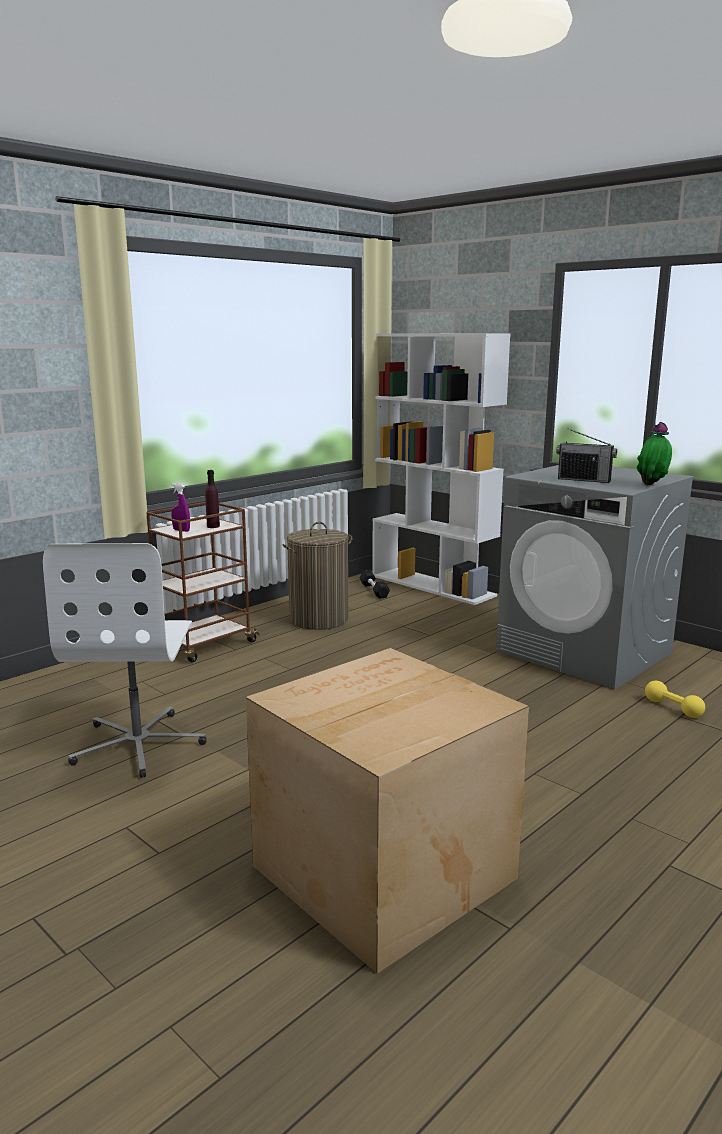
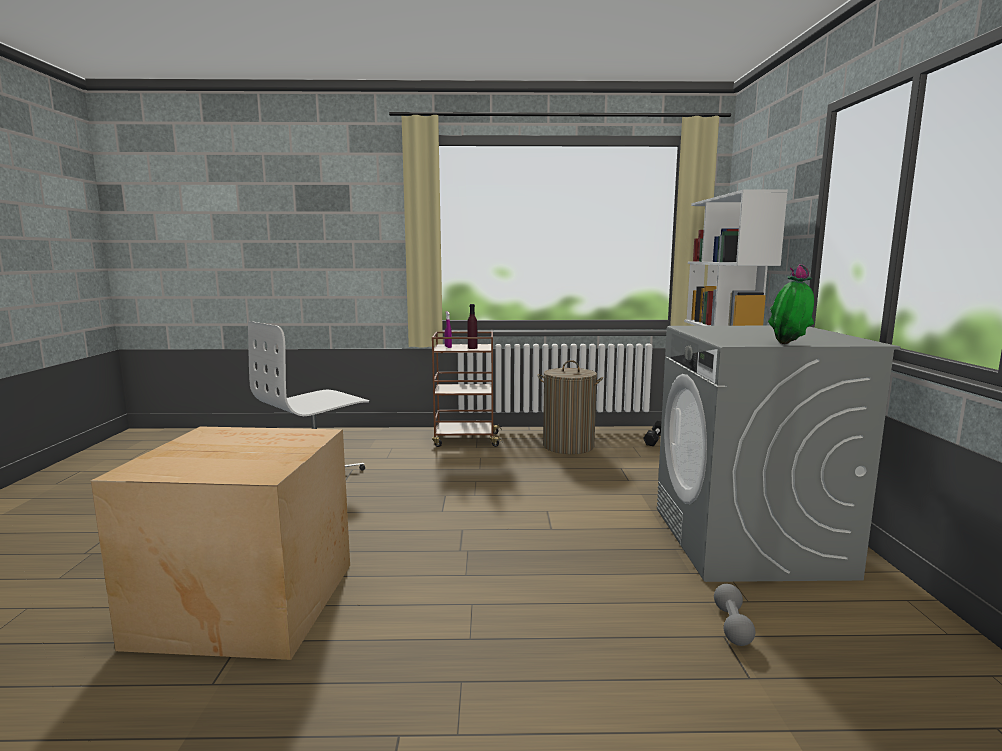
camera: 45 degrees right, 5 degrees down
(584, 480) = (730, 334): radio -> none
(673, 708) = (732, 625): yellow dumbbell -> grey dumbbell

